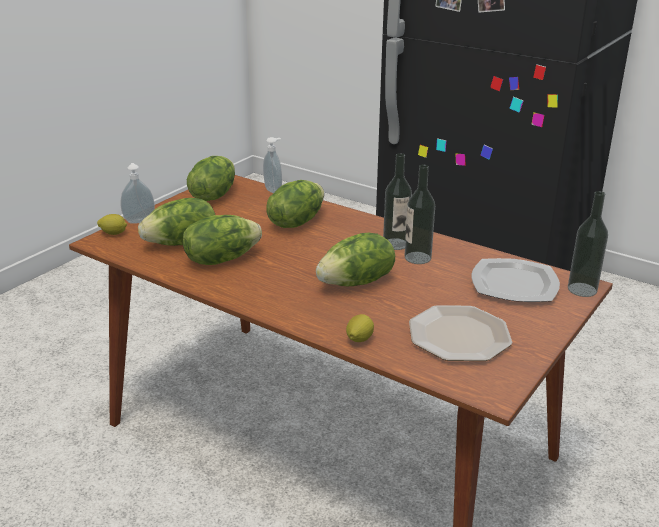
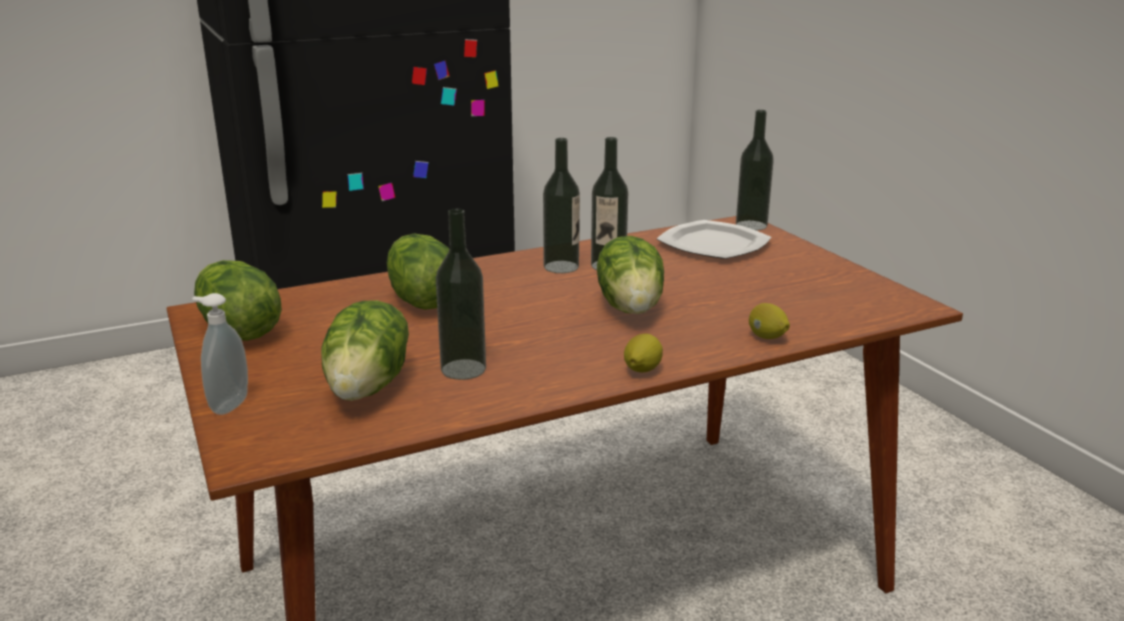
camera: 60 degrees left, 5 degrees down
(114, 233) = (240, 437): lemon -> lemon (641, 370)
(221, 259) = (463, 369): lettuce -> bottle
(274, 190) = (299, 291): soap dispenser -> none
(458, 336) = (796, 291): plate -> none

